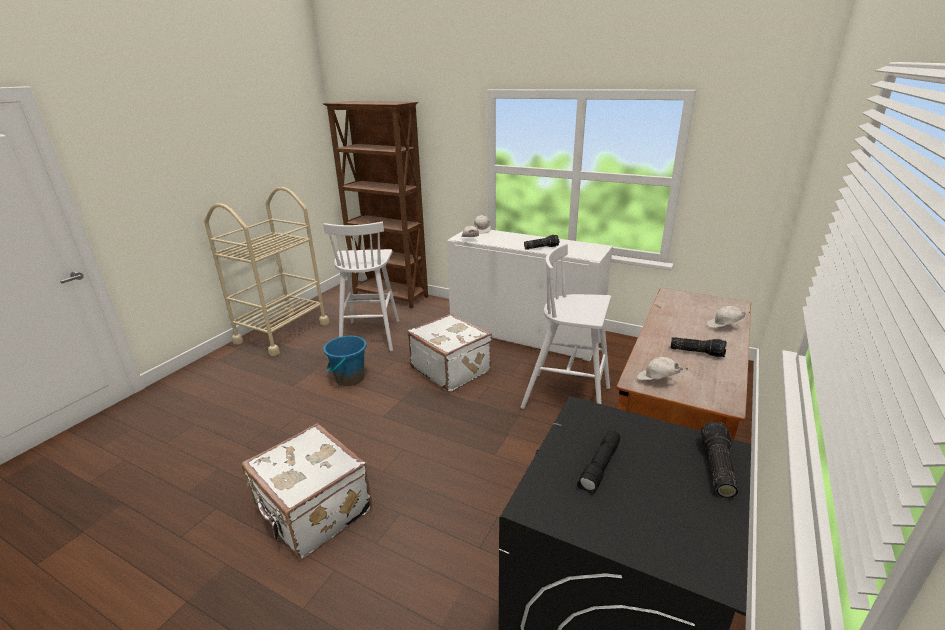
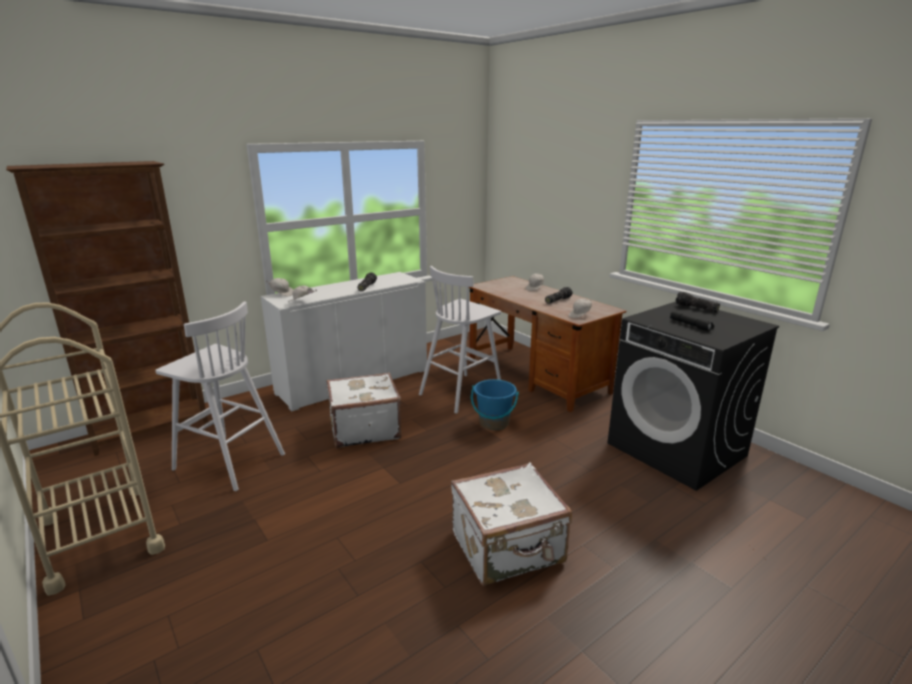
camera: 65 degrees left, 5 degrees down
(349, 378) = (305, 492): blue bucket -> blue bucket (494, 423)

